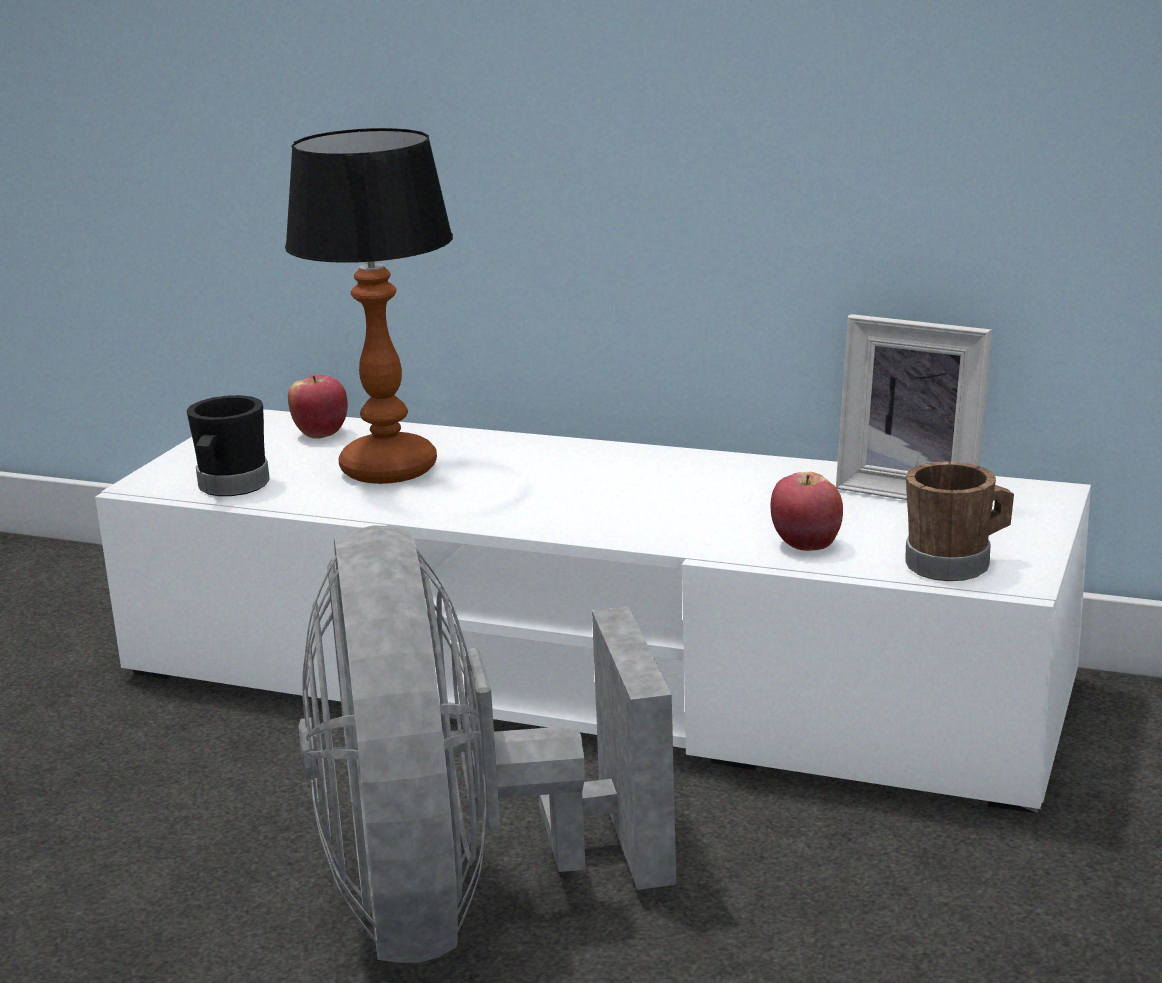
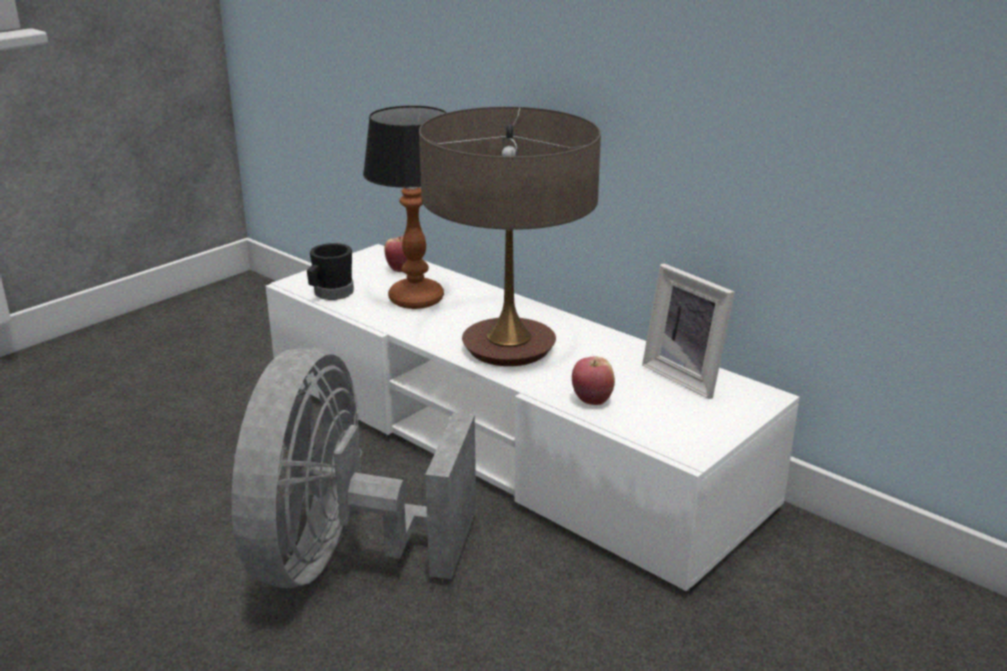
camera: 20 degrees right, 5 degrees up
(608, 504) = (509, 347): none -> table lamp
(957, 564) = (666, 433): brown mug -> none

